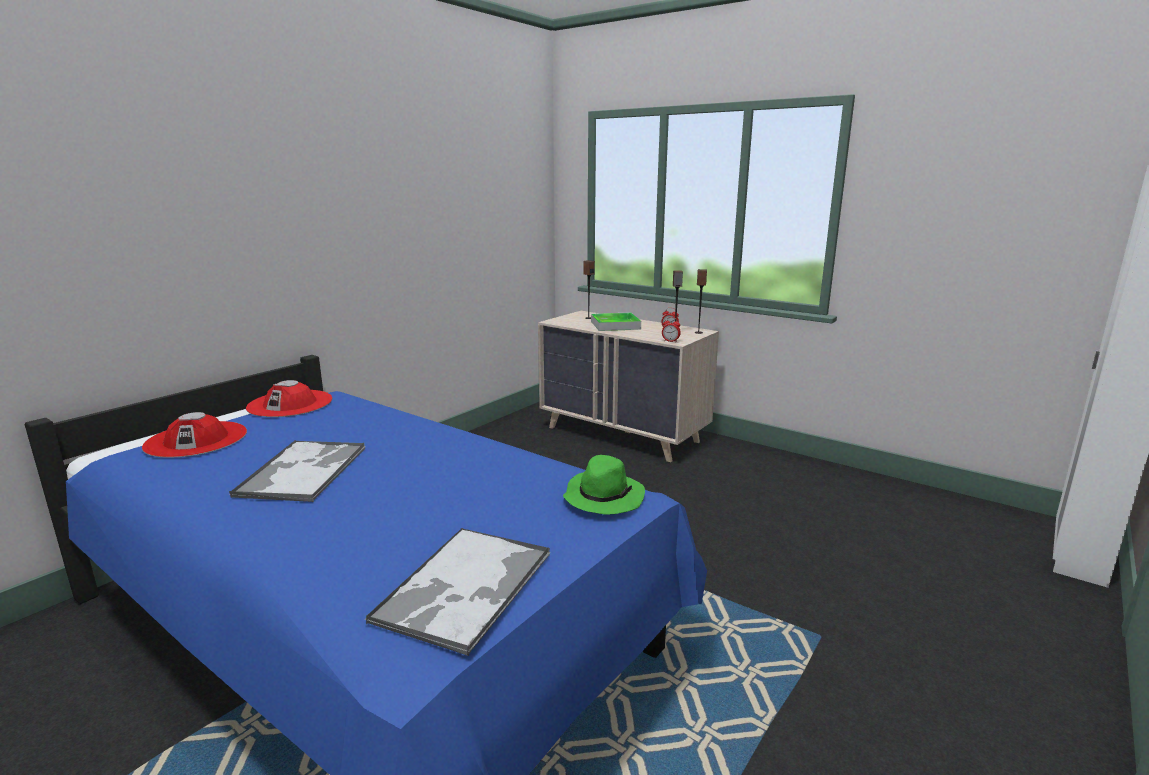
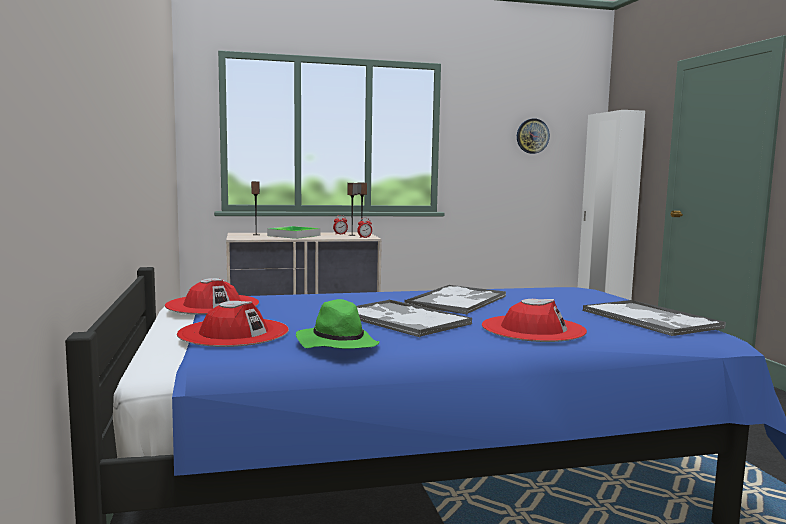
camera: 50 degrees left, 10 degrees down
(320, 534) = (533, 329): none -> red hat
(428, 465) = (457, 300): none -> tray
(603, 497) = (572, 290): green hat -> green hat (337, 344)
(1018, 206) = (532, 136): none -> wall clock

